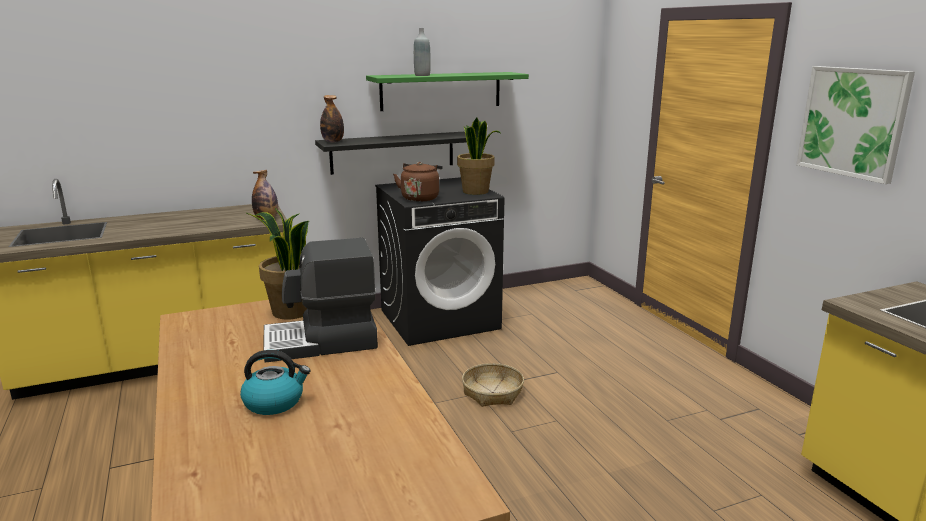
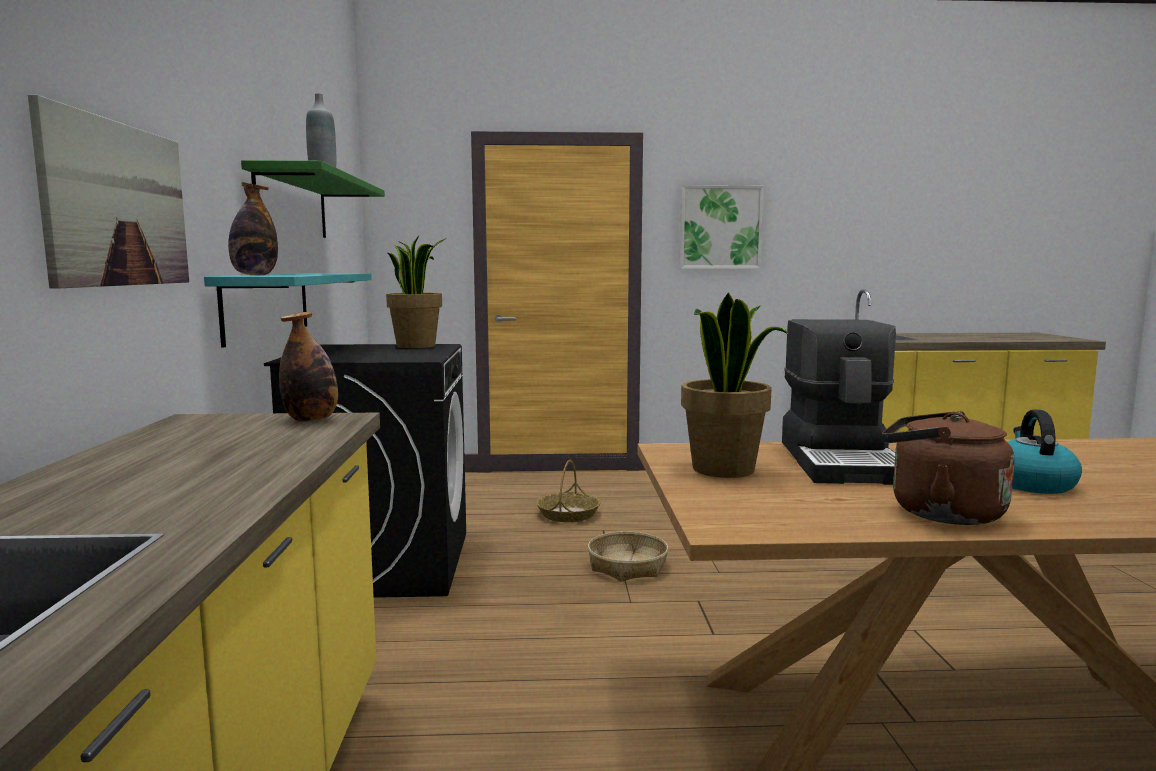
camera: 70 degrees left, 10 degrees down
(241, 114) = (118, 204): none -> picture
(392, 152) = (267, 305): black shelf -> turquoise shelf
(420, 198) = (406, 356): brown kettle -> brown kettle (938, 512)
(577, 353) = (568, 514): none -> basket

